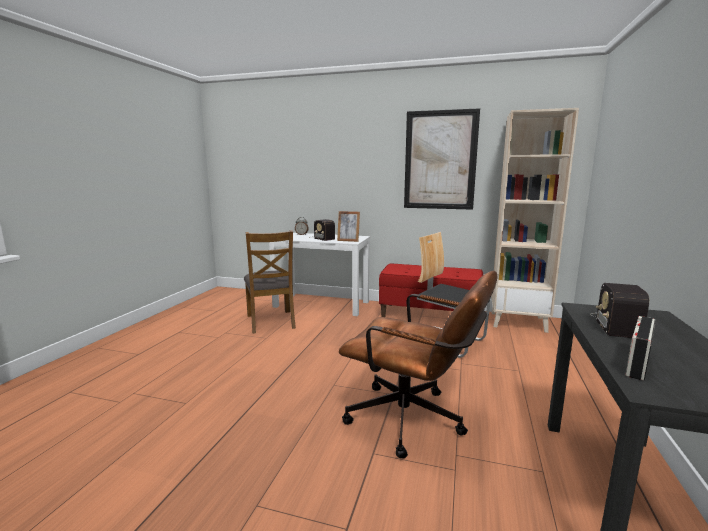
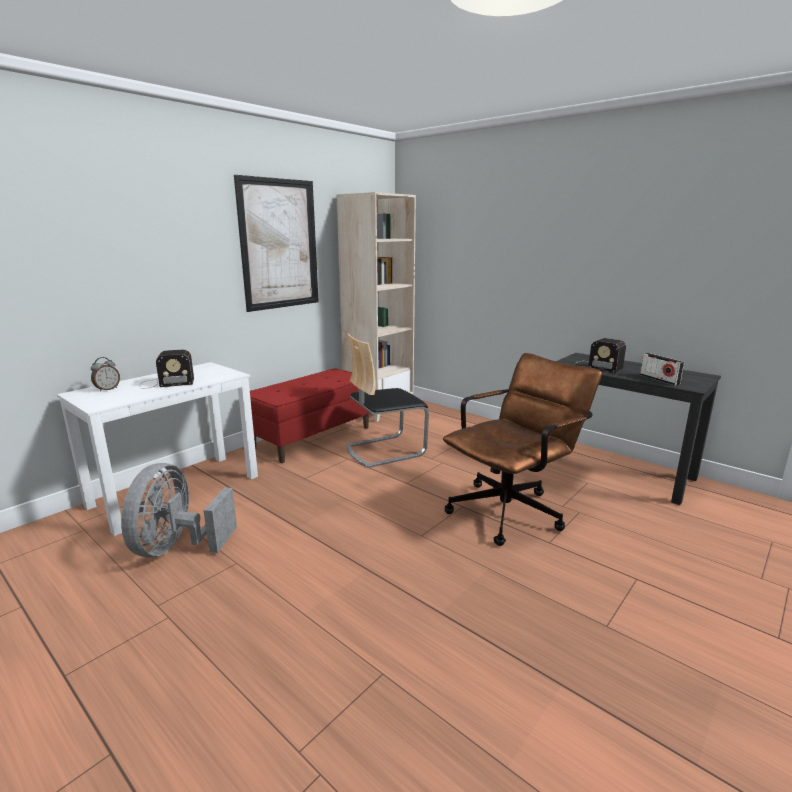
camera: 65 degrees left, 5 degrees up
(271, 321) = (177, 547): brown chair -> grey fan
(348, 240) = (220, 375): picture frame -> none

